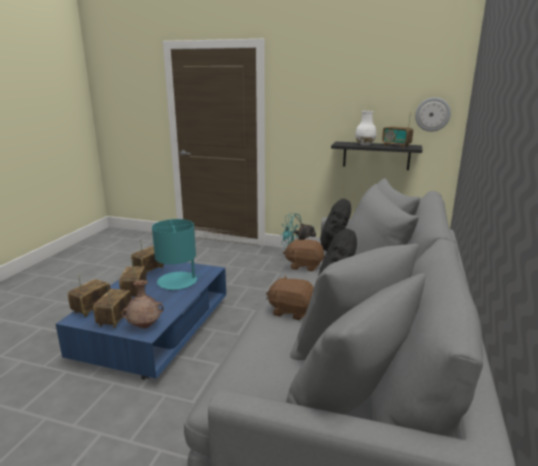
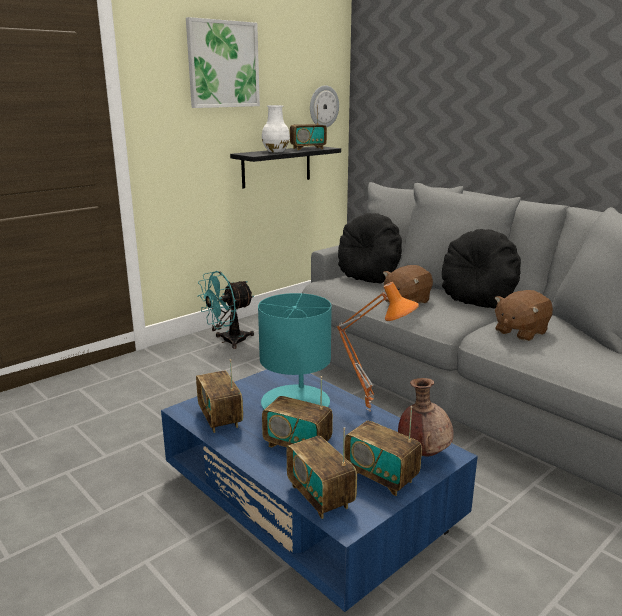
camera: 60 degrees left, 0 degrees up
(185, 301) = (370, 409): none -> orange table lamp
(336, 81) = (223, 64): none -> picture

